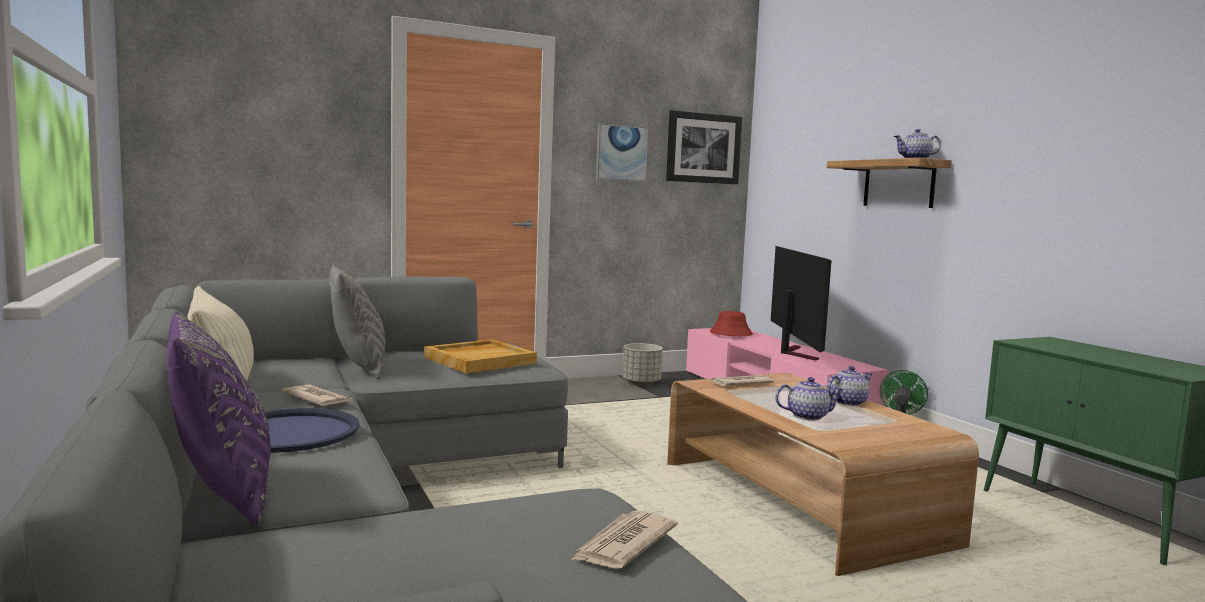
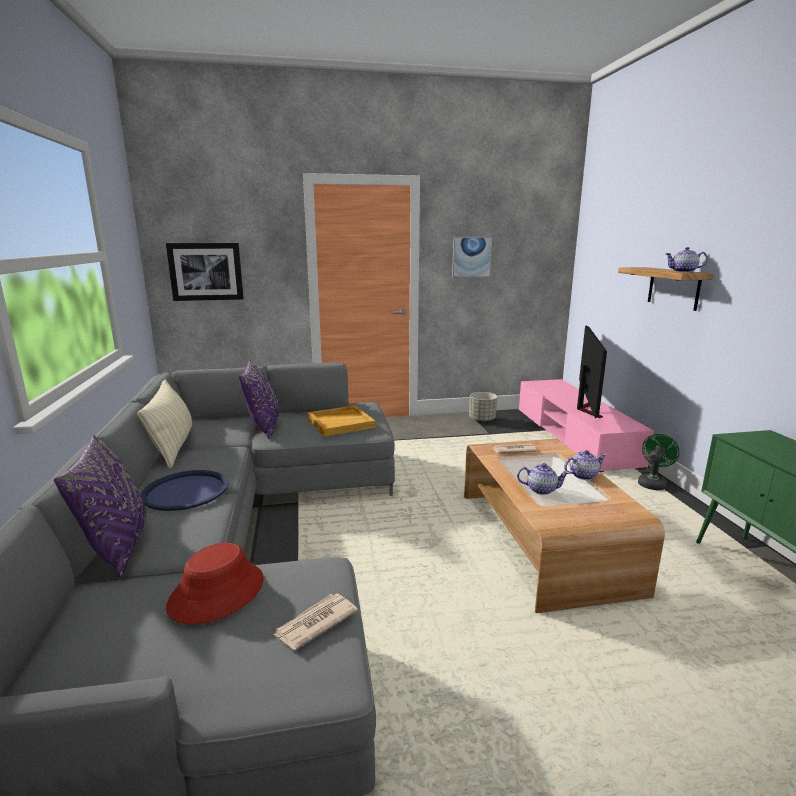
camera: 15 degrees right, 10 degrees up
(317, 399) = (220, 459): newspaper -> none
(358, 368) = (263, 427): grey pillow -> purple pillow
(703, 148) = (536, 249): picture -> picture (206, 271)
(730, 334) = (549, 387): red hat -> red hat (217, 592)

